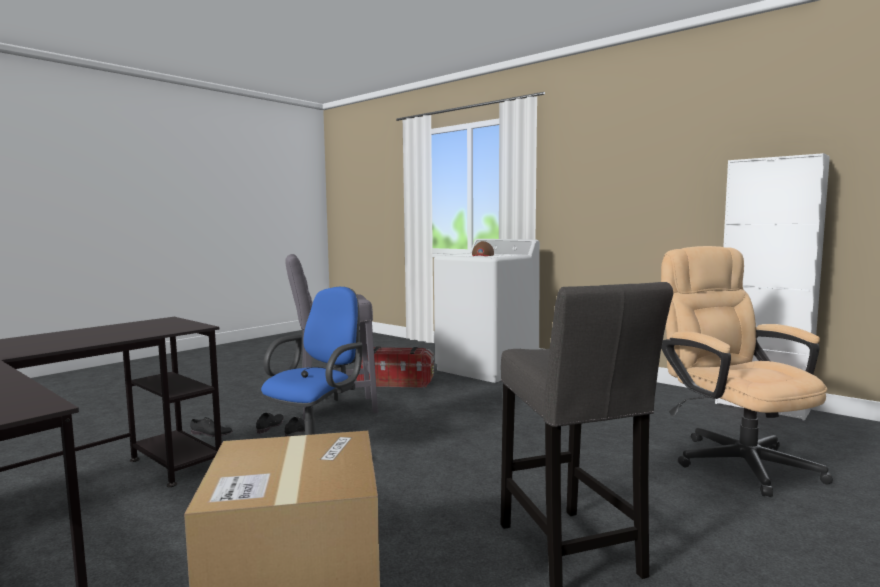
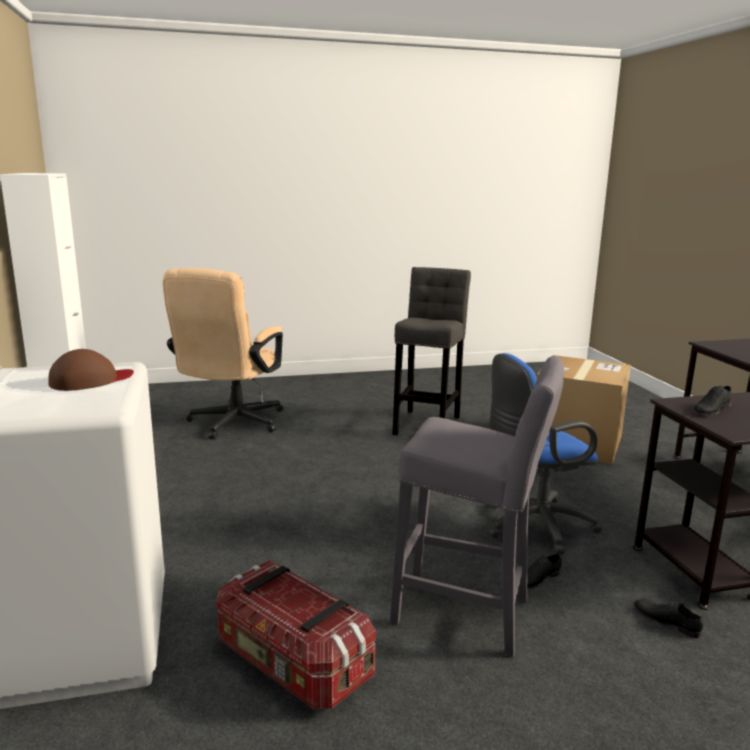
camera: 145 degrees left, 10 degrees up
(271, 426) = (576, 605): black shoe -> black shoe (711, 409)

